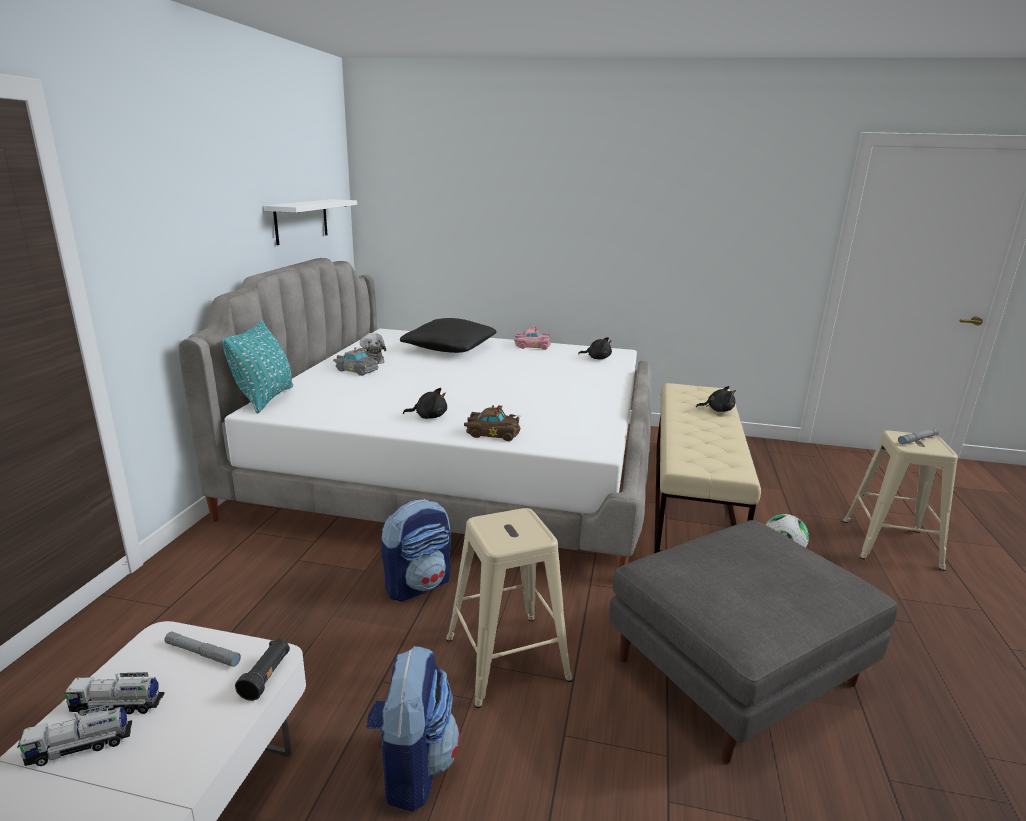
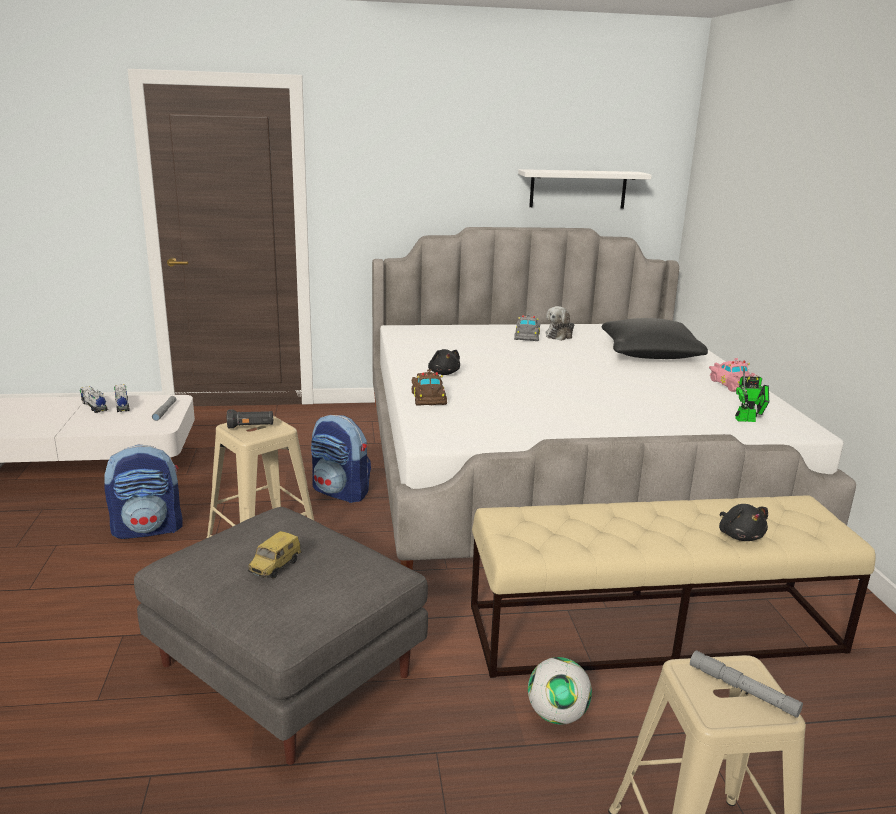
camera: 70 degrees right, 0 degrees up
(265, 399) = (424, 326): turquoise pillow -> none
(266, 677) = (147, 429): black flashlight -> black flashlight (251, 427)
(597, 358) = (748, 420): black plush toy -> toy robot
(768, 575) = (276, 568): none -> toy car

